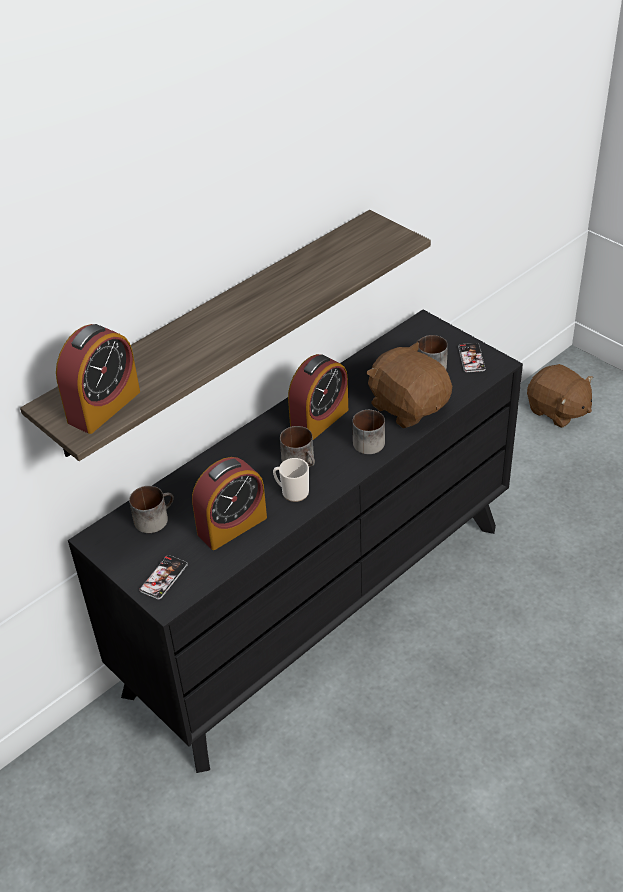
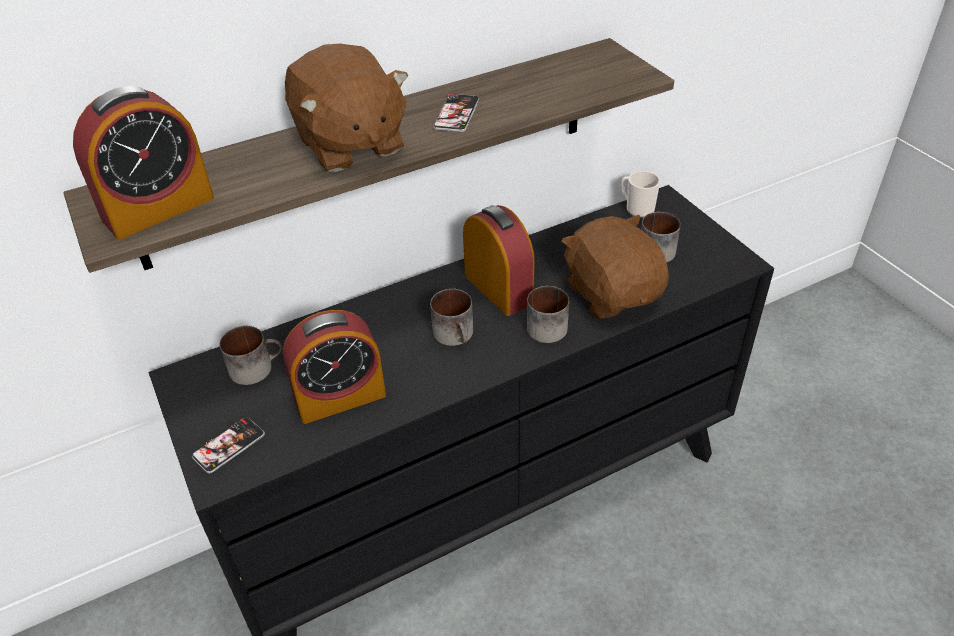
camera: 15 degrees right, 0 degrees up
(292, 492) = (430, 370): mug -> mug (637, 208)
(319, 420) = (498, 289): alarm clock -> alarm clock turned 90 degrees counterclockwise
(471, 358) = (710, 250): phone -> phone (456, 114)
(557, 411) = (817, 336): brown plush toy -> brown plush toy (349, 145)

